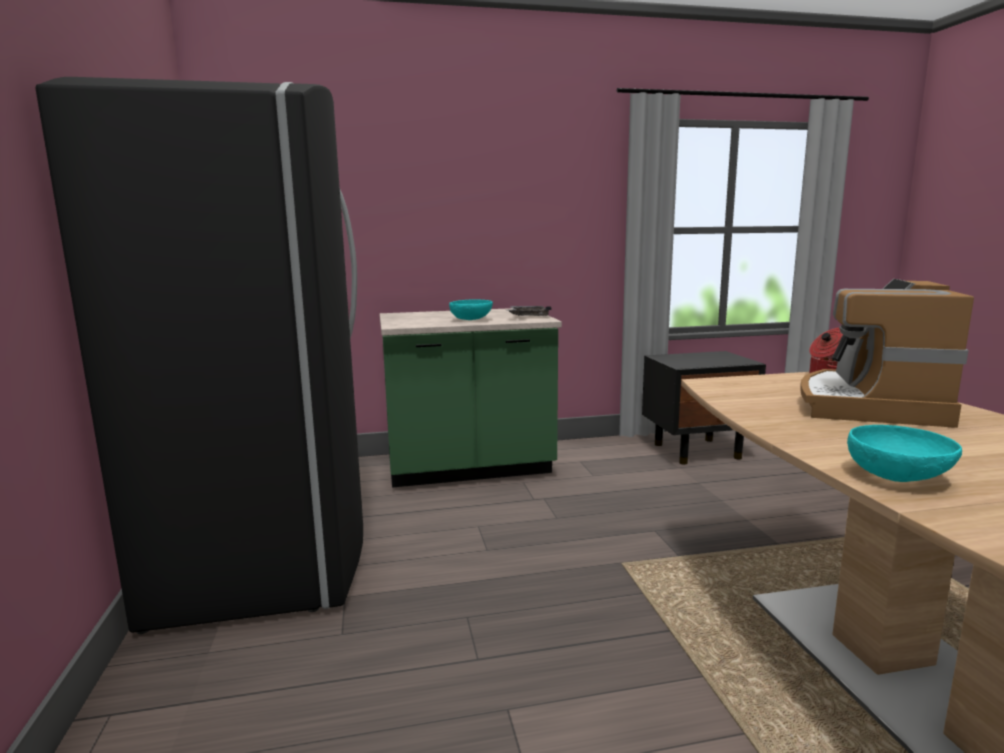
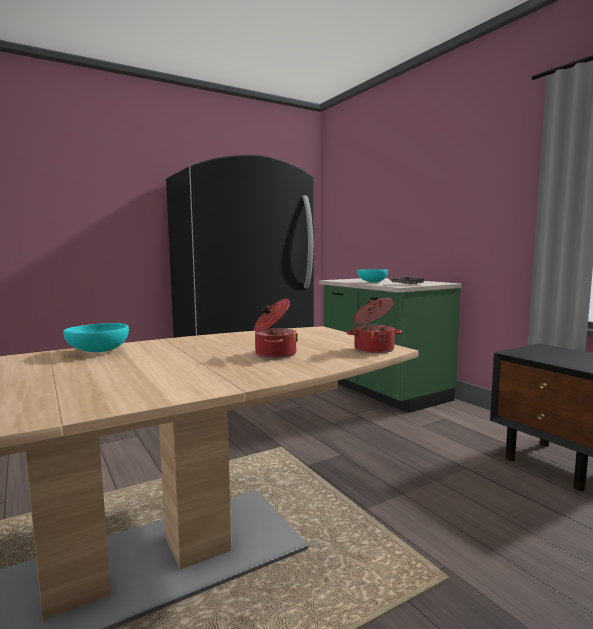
camera: 70 degrees right, 5 degrees down
(868, 405) = (274, 354): coffee machine -> cooking pot

